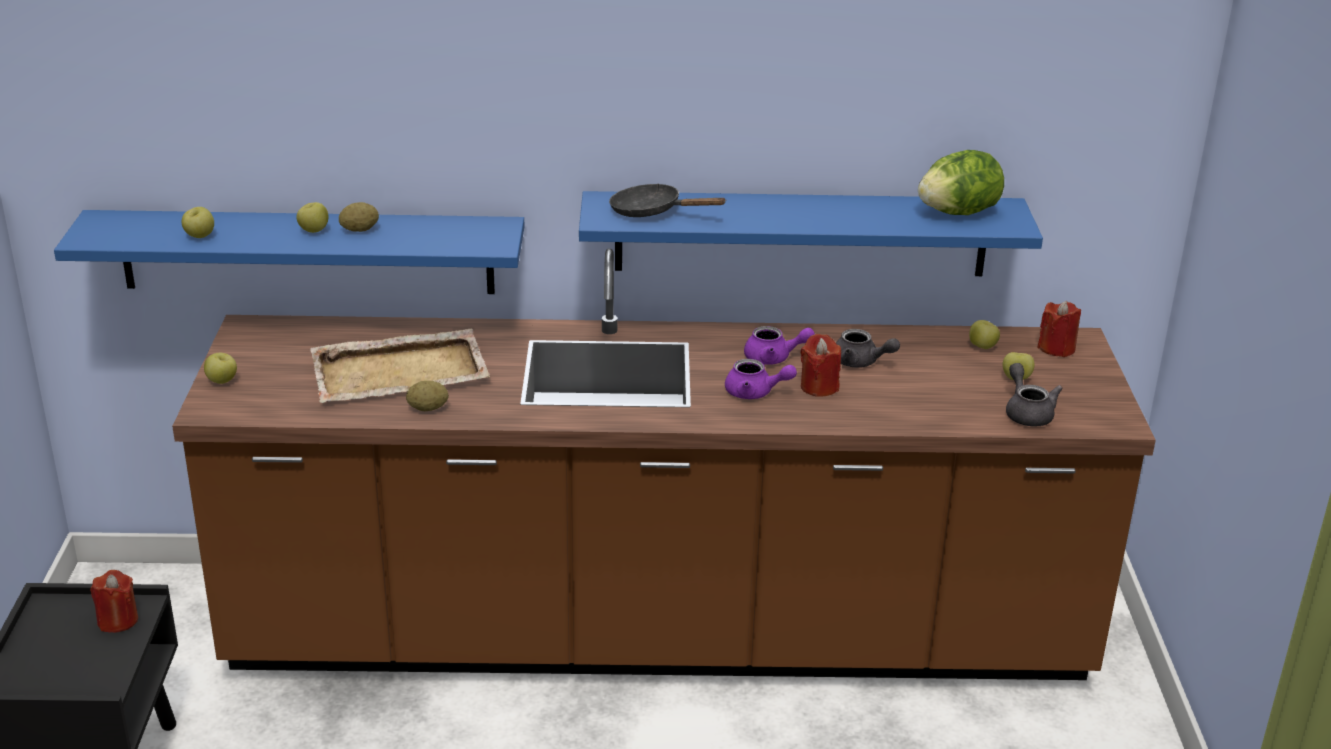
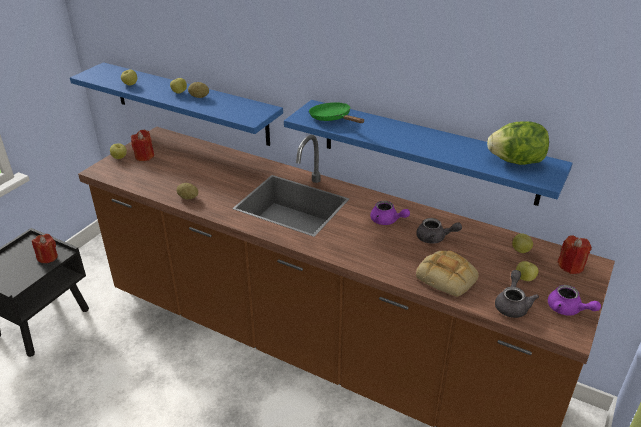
camera: 30 degrees right, 5 degrees up
(401, 371) = (197, 174): beige tray -> none
(652, 212) = (333, 119): black frying pan -> green frying pan
(755, 393) = (356, 239): purple teapot -> purple teapot (568, 310)
(819, 387) = (396, 246): red candle -> red candle (144, 156)
(860, 362) = (435, 238): grey teapot -> grey teapot turned 45 degrees counterclockwise
(922, 405) = (448, 277): none -> bread

